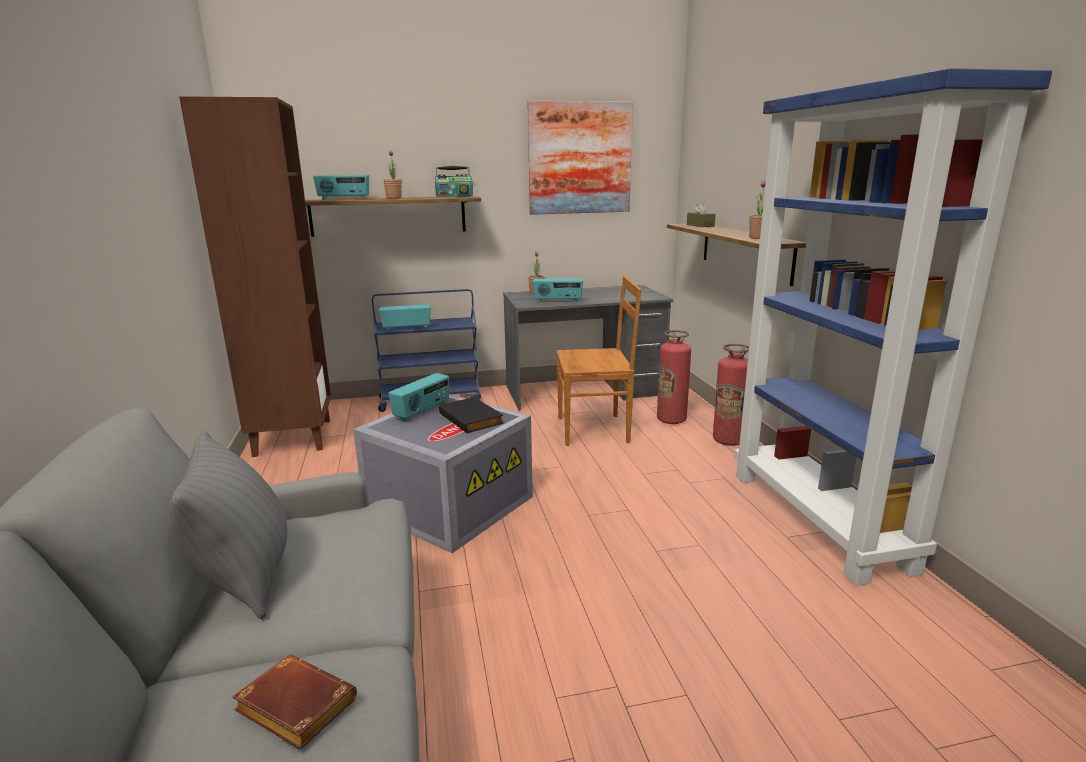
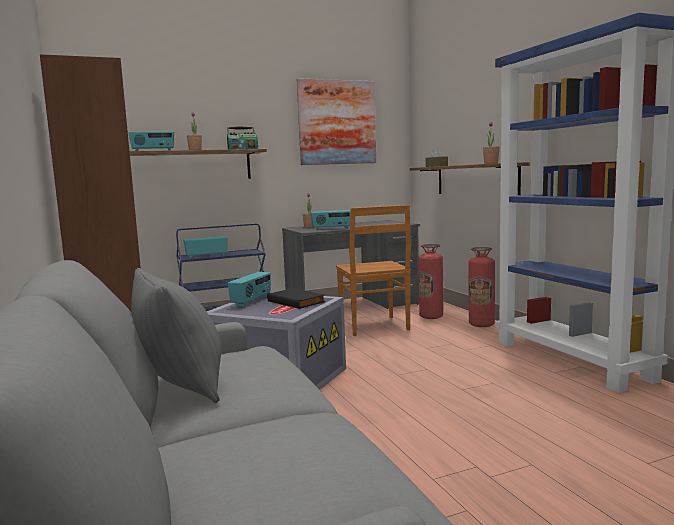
camera: 10 degrees left, 10 degrees down
(292, 708) = (286, 437): brown book -> none
(595, 430) = (374, 327): brown chair -> brown chair turned 90 degrees clockwise

